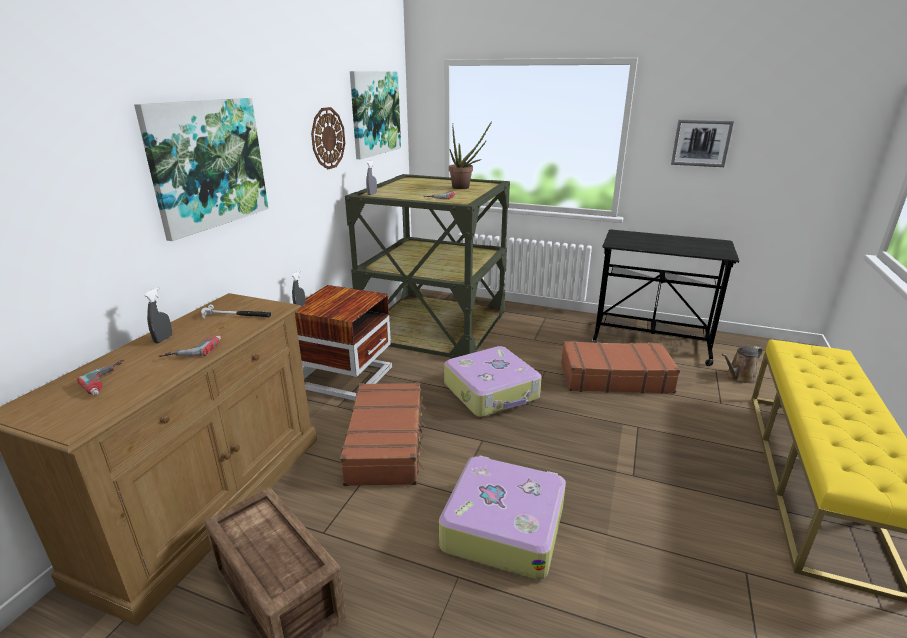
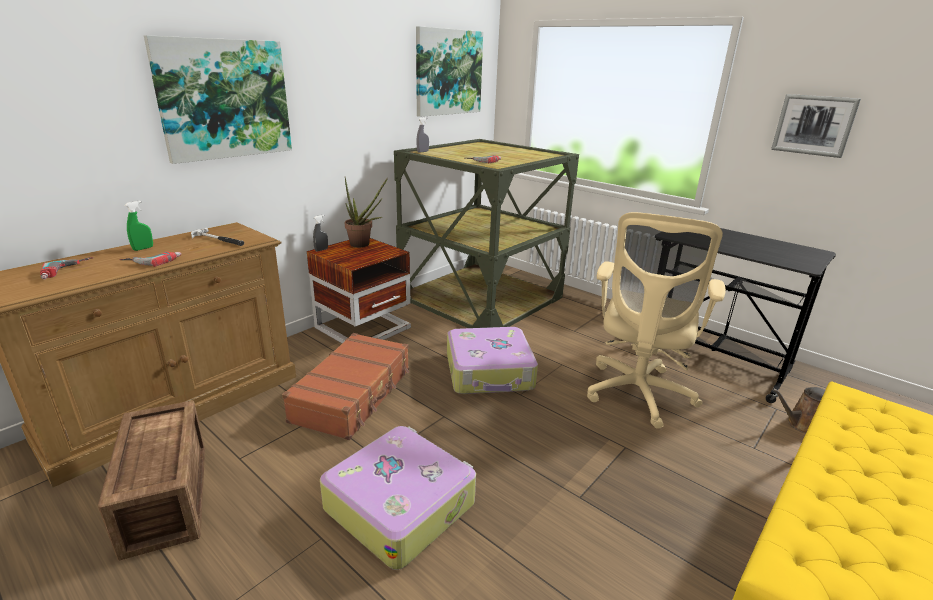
camera: 20 degrees right, 0 degrees up
(163, 339) = (143, 248): grey spray bottle -> green spray bottle
(328, 138) = (380, 91): wall clock -> none
(464, 187) = (522, 155): potted plant -> potted plant (363, 245)
(614, 377) = (637, 388): brown suitcase -> beige office chair

